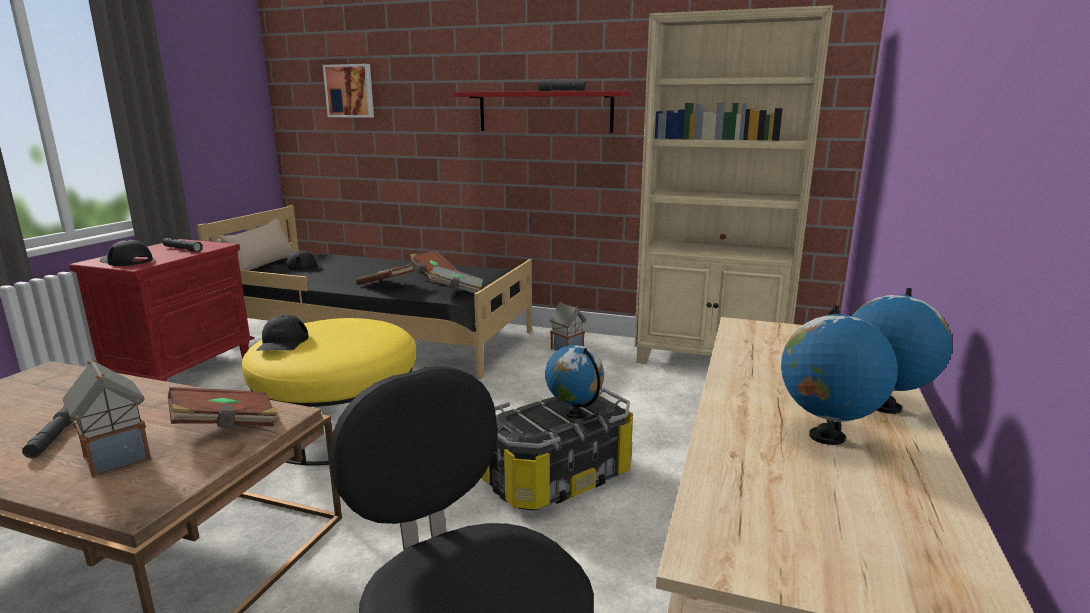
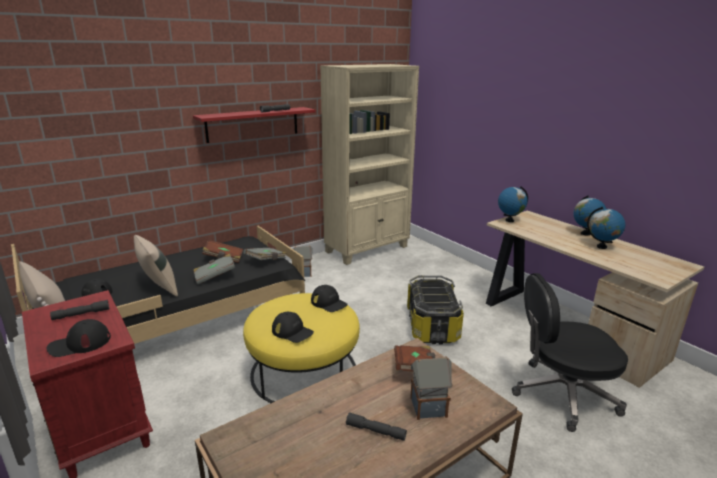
camera: 55 degrees left, 5 degrees up
(335, 278) = (159, 288): none -> beige pillow
(350, 91) = (69, 122): picture -> none
(375, 339) = (329, 303): none -> black cap
(386, 285) = (215, 276): brown book -> grey book
(574, 413) = (438, 290): globe -> globe (509, 220)

